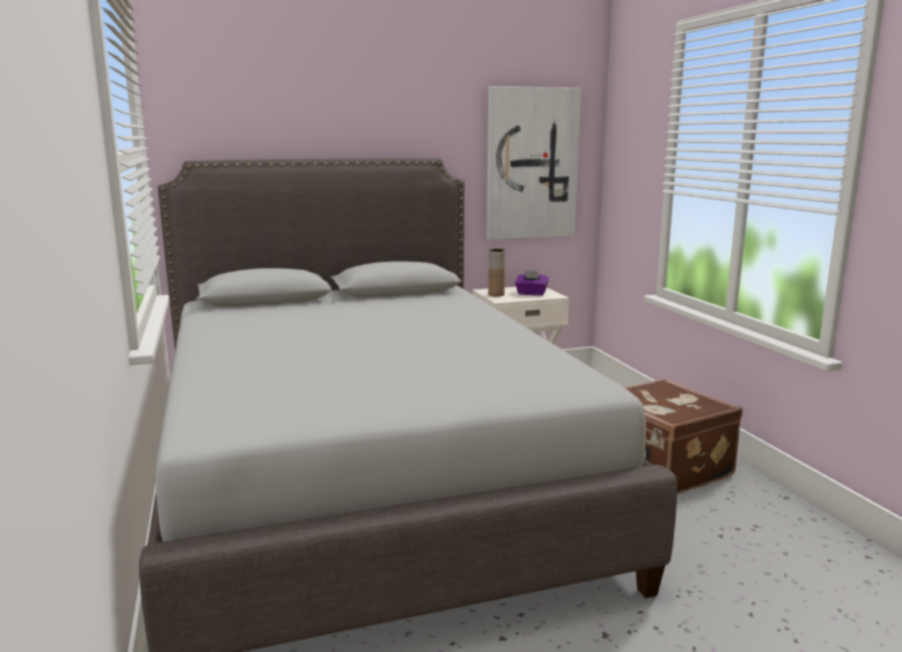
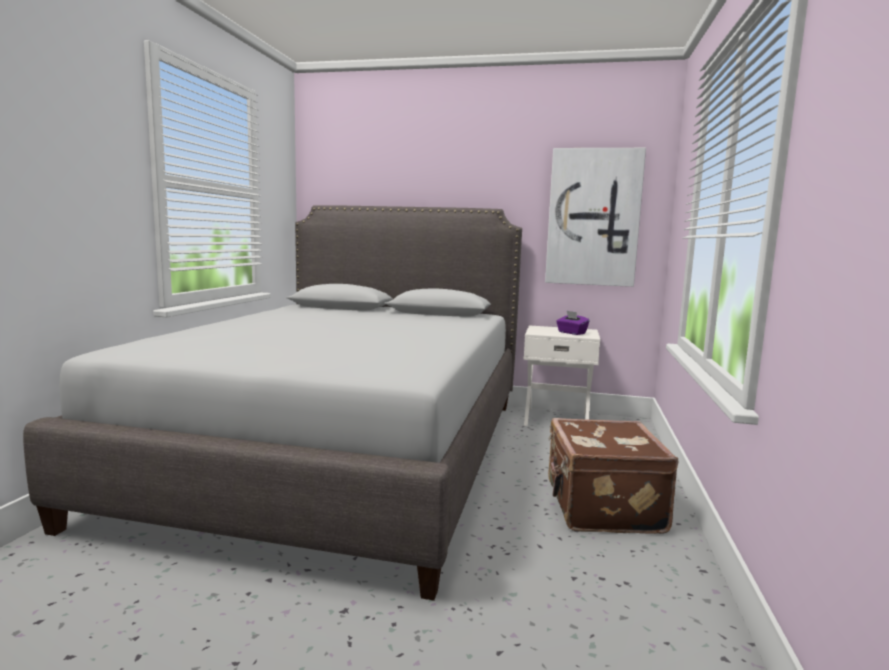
camera: 30 degrees right, 5 degrees down
(496, 295) = (539, 330): brown vase -> none

